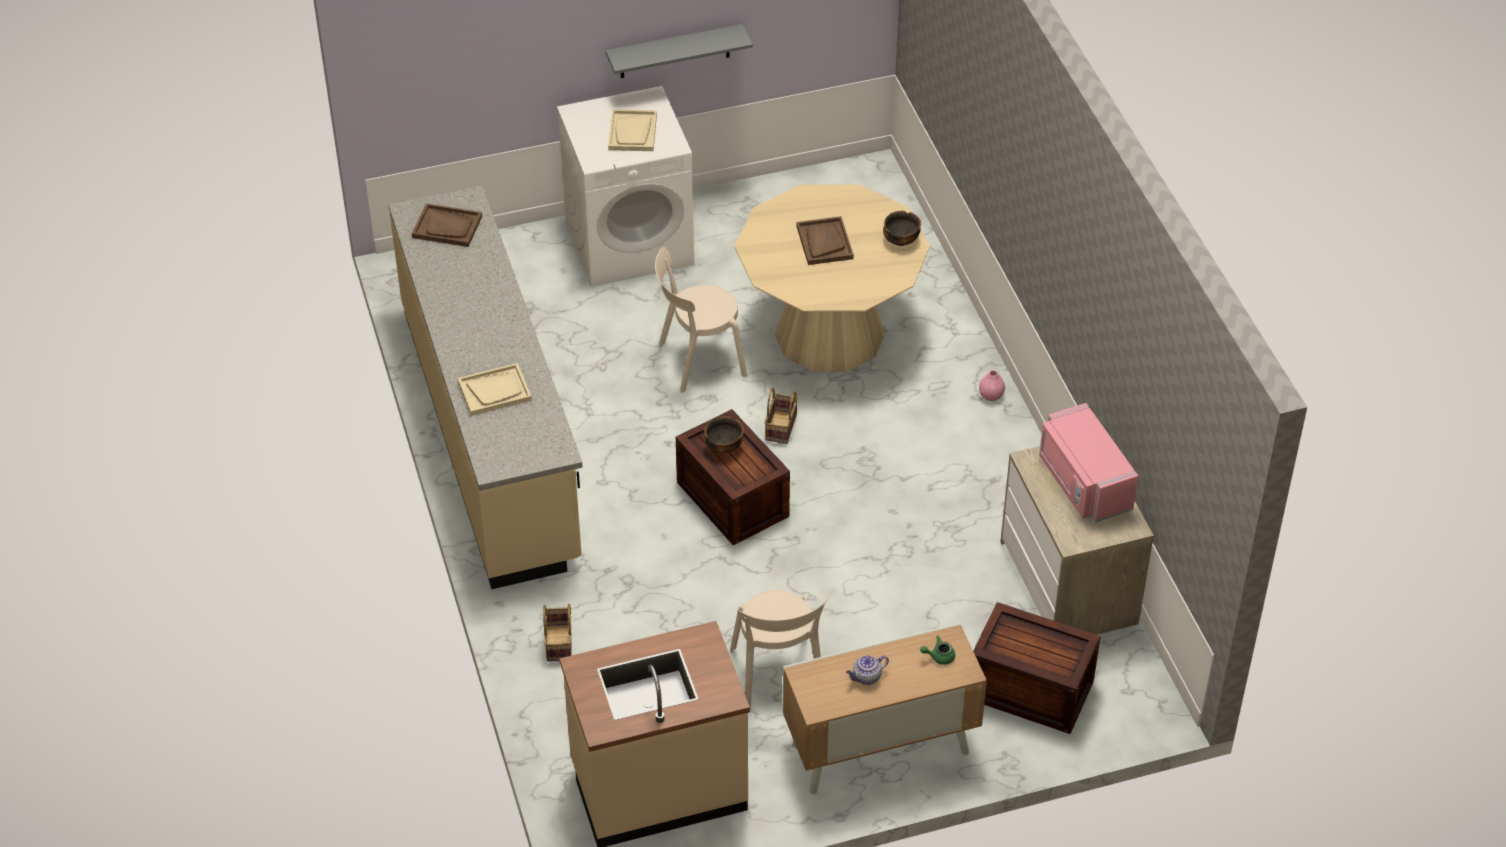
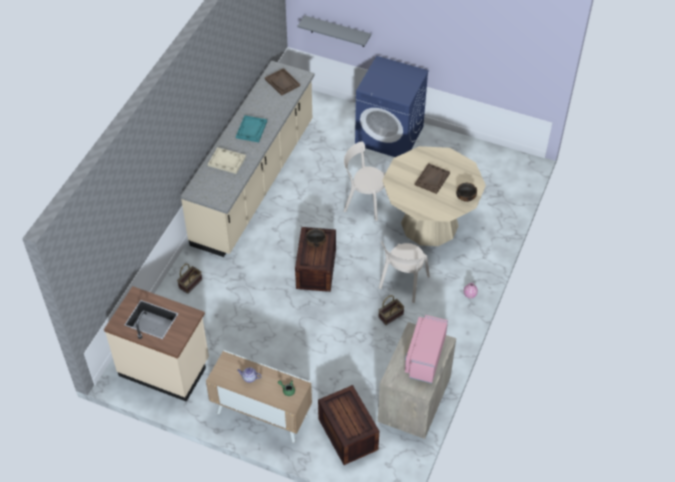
camera: 40 degrees right, 5 degrees up
(479, 323) = (251, 129): none -> turquoise tray
(630, 243) = (390, 135): white washing machine -> blue washing machine
(632, 132) = (394, 83): beige tray -> none
(674, 52) = (438, 57): grey shelf -> grey shelf (337, 31)
(778, 676) = (255, 355): beige chair -> beige chair (403, 284)
(781, 428) = (367, 252): basket -> basket (390, 316)

